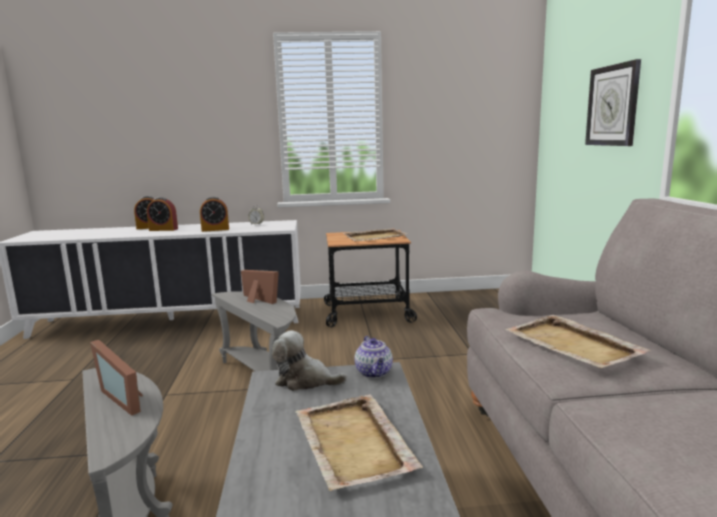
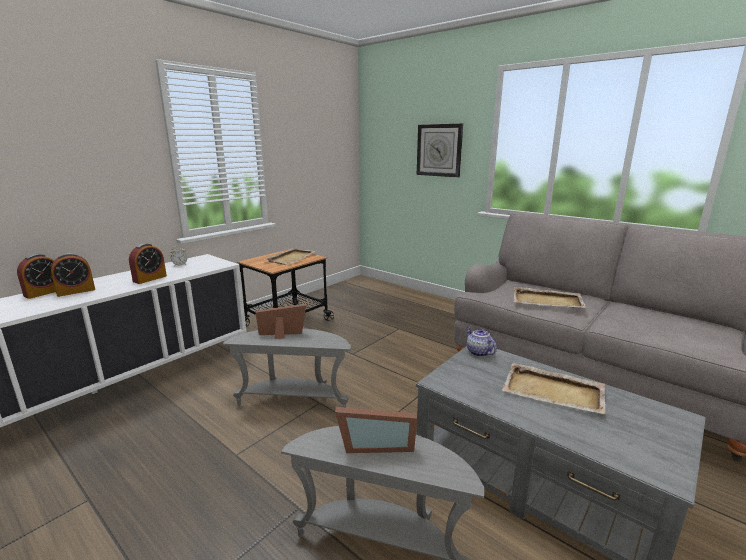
camera: 45 degrees left, 5 degrees up
(305, 381) = (459, 373): plush toy -> none
(374, 373) = (478, 352): teapot -> teapot turned 150 degrees counterclockwise

